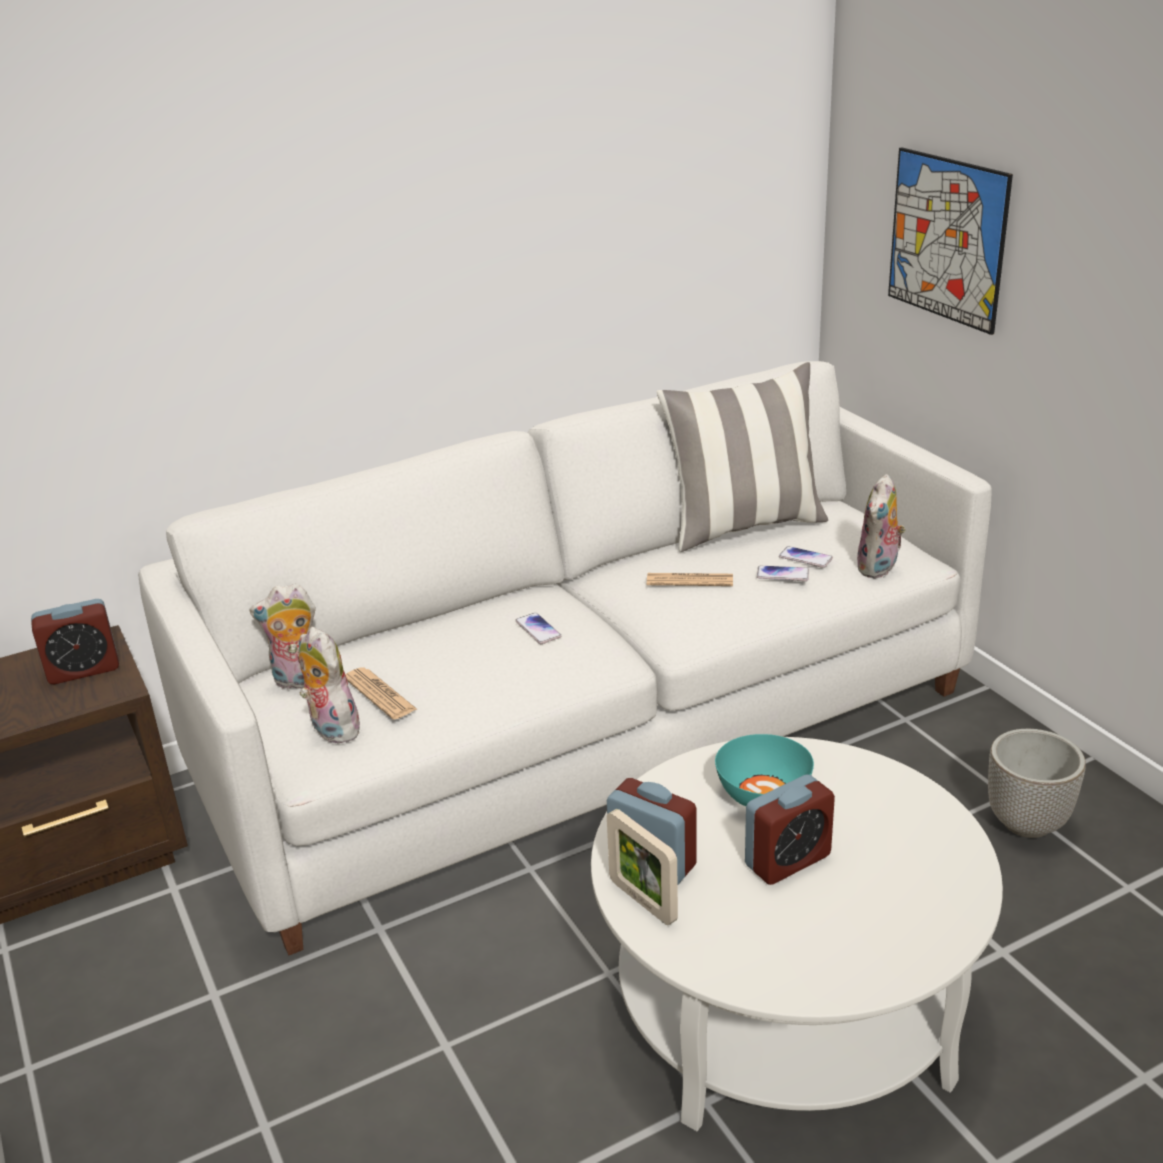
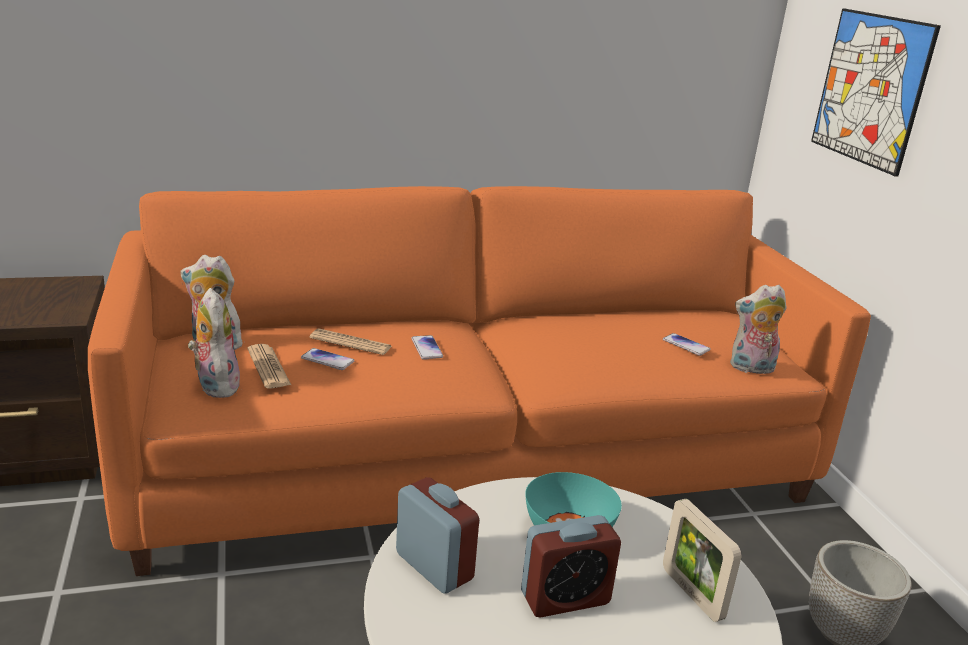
camera: 10 degrees right, 5 degrees down
(83, 670) = (52, 298): alarm clock -> none
(590, 734) = (474, 461): white sofa -> orange sofa
(642, 901) = (406, 600): picture frame -> picture frame (692, 594)
(690, 581) = (575, 340): newspaper -> newspaper (351, 343)
(743, 526) = (643, 313): pillow -> none
(782, 574) = (659, 352): phone -> phone (327, 360)
(879, 569) = (751, 368): plush toy -> plush toy turned 45 degrees clockwise

